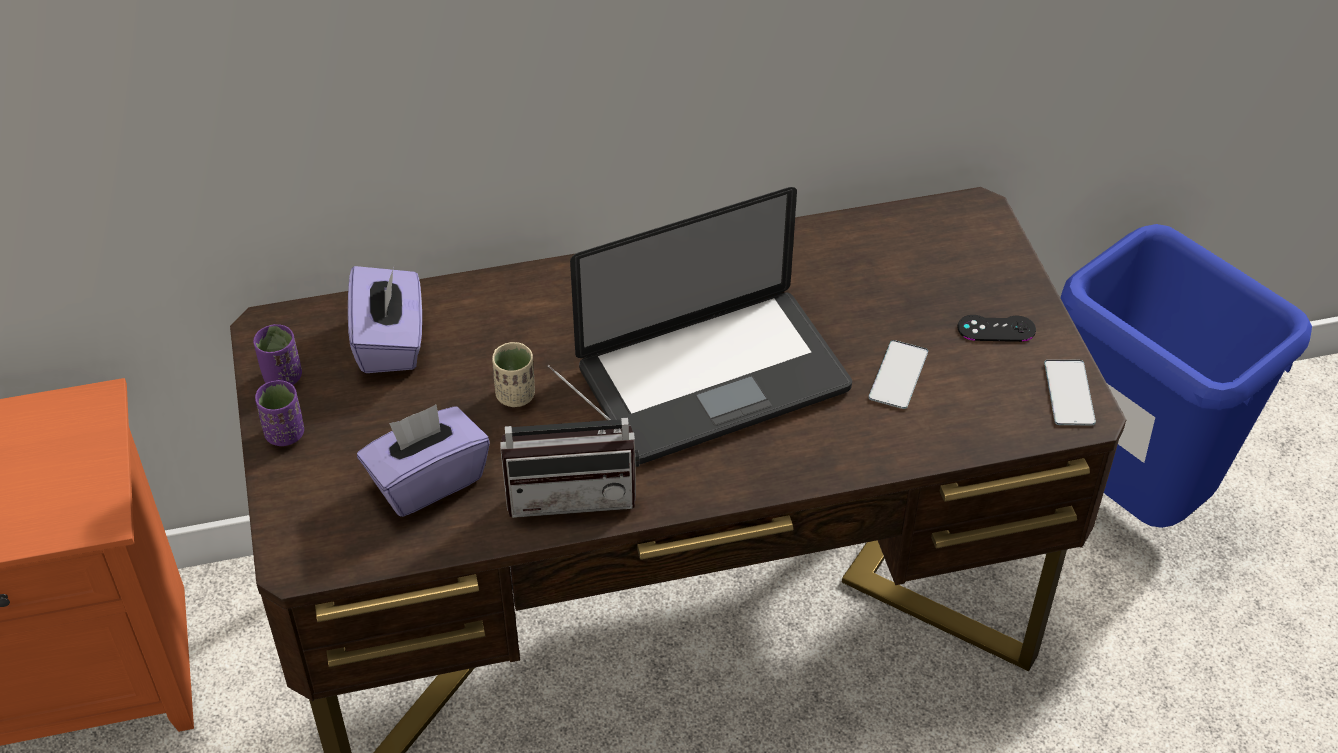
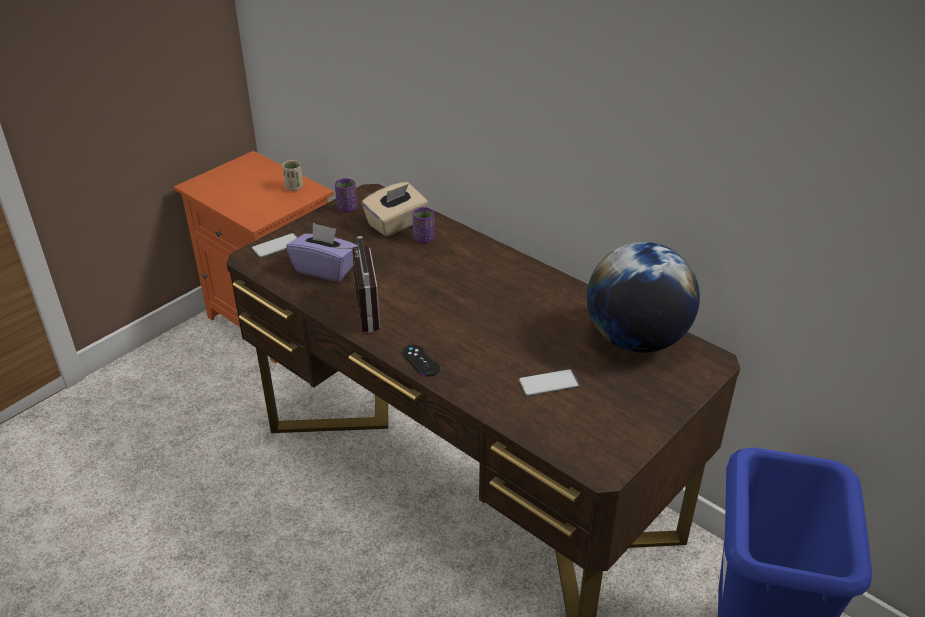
camera: 55 degrees right, 10 degrees down
(285, 433) = (316, 223): purple cup -> purple cup (424, 238)
(391, 341) = (396, 224): purple tissue box -> beige tissue box
(515, 395) = (400, 270): beige cup -> beige cup (294, 187)
(572, 491) = (358, 311): radio -> radio turned 150 degrees counterclockwise
(713, 379) = (475, 322): laptop -> none
(885, 250) = (636, 340): none -> globe
(996, 329) = (628, 406): black game controller -> black game controller (420, 361)
(1069, 393) = (611, 456): phone -> phone (277, 245)

